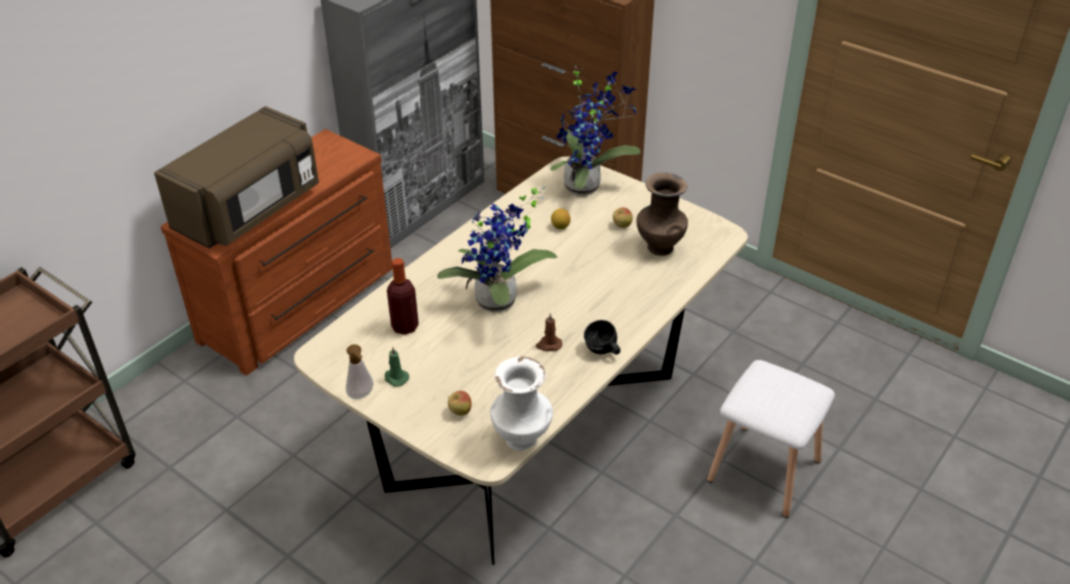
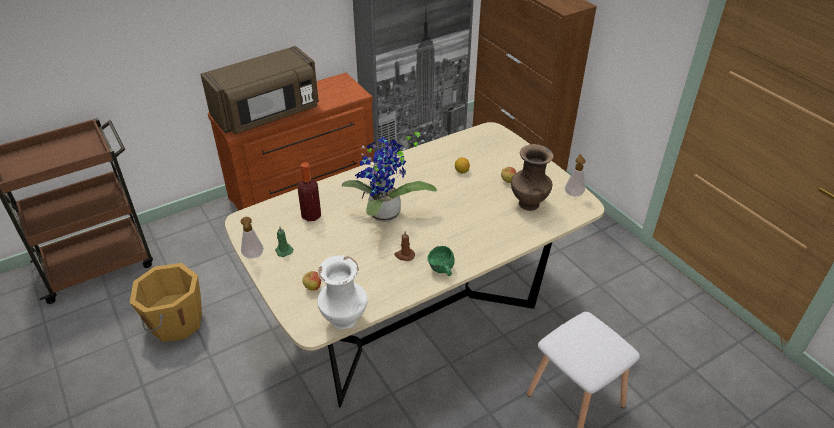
camera: 20 degrees right, 0 degrees up
(214, 527) = (175, 322): none -> orange bucket
(586, 186) = (497, 146): potted plant -> none
(602, 352) = (441, 271): black mug -> green mug
(704, 223) = (573, 193): none -> soap dispenser

